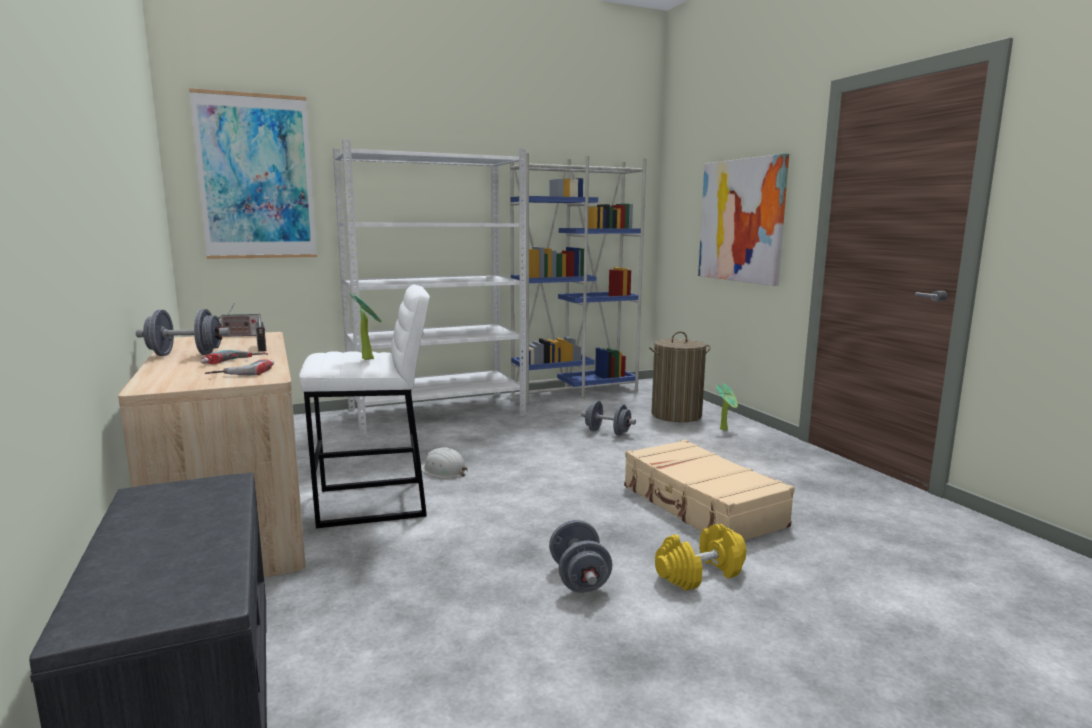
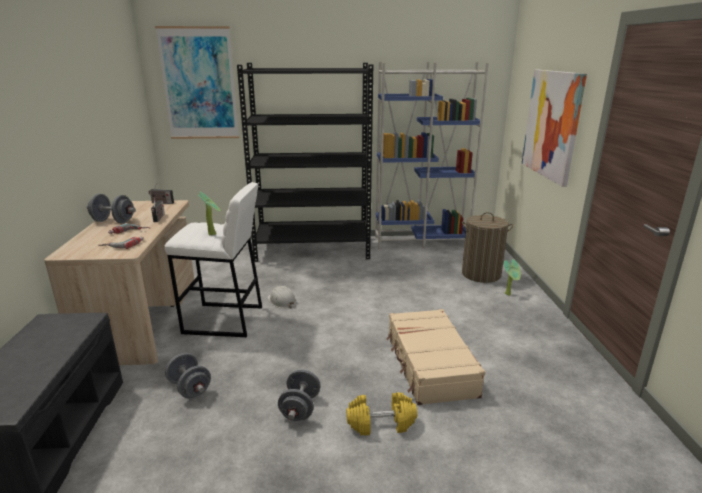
camera: 20 degrees right, 10 degrees up
(436, 412) = (313, 248): white bookcase -> black bookcase
(607, 432) = (415, 284): grey dumbbell -> grey dumbbell (190, 388)

